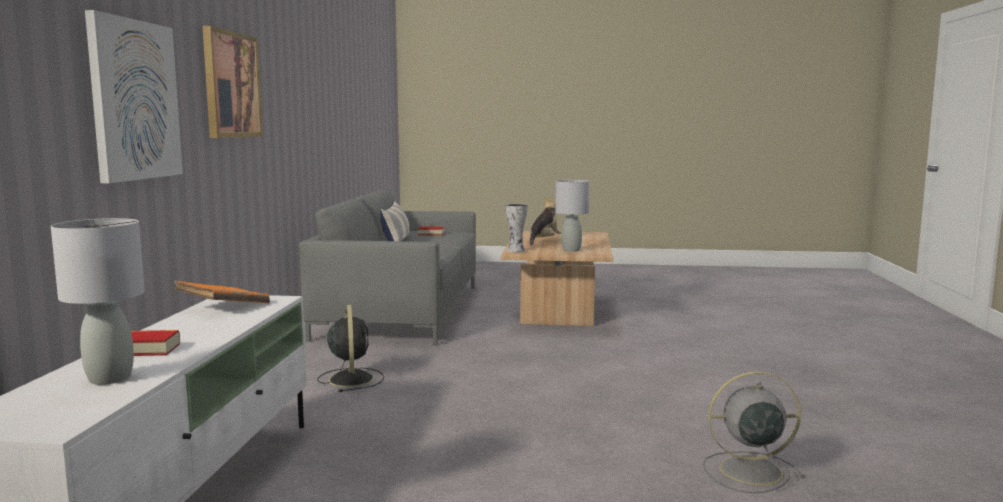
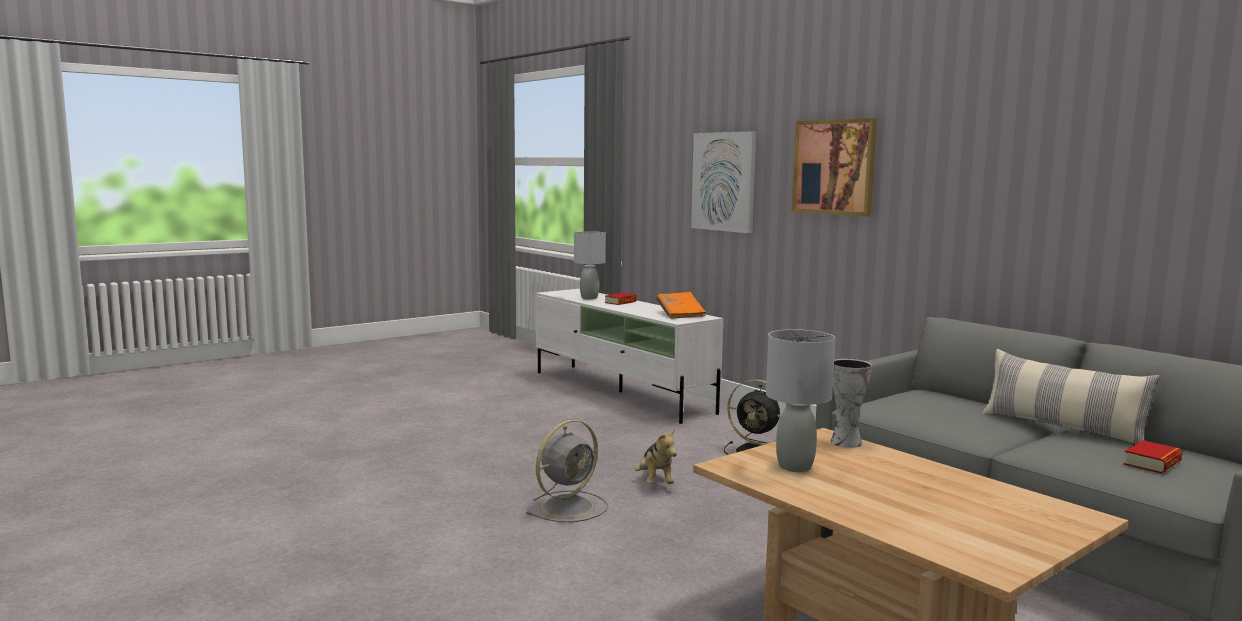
camera: 135 degrees right, 0 degrees up
(544, 241) = (920, 484): plush toy -> plush toy (655, 482)
(748, 471) = (360, 481): grey fan -> grey fan (569, 506)

